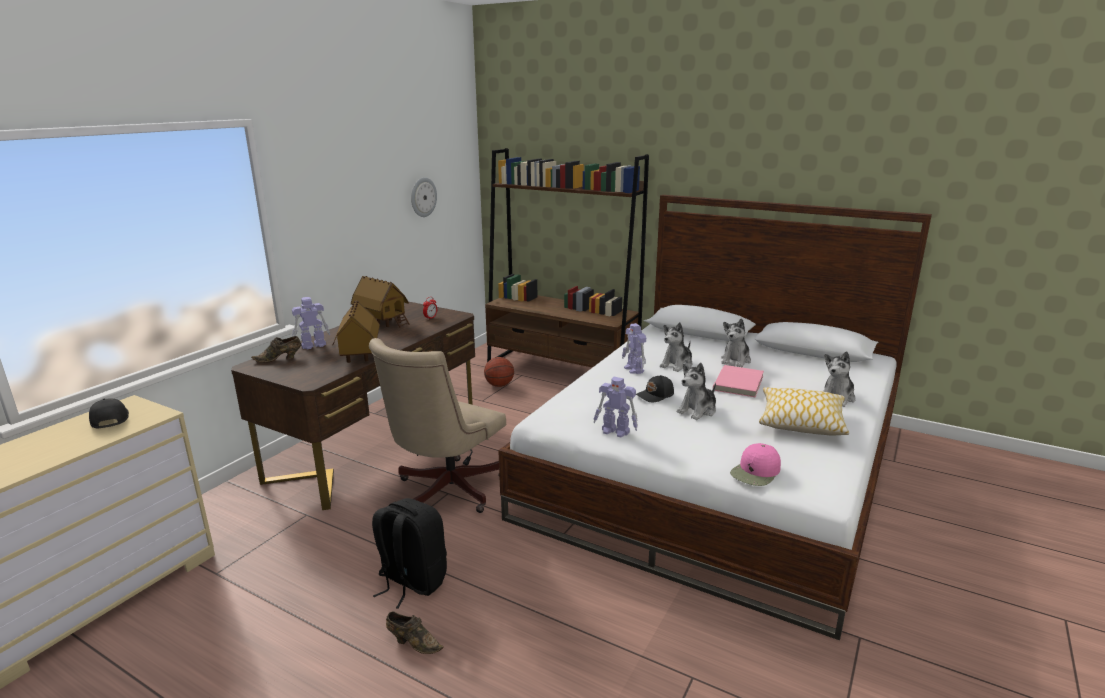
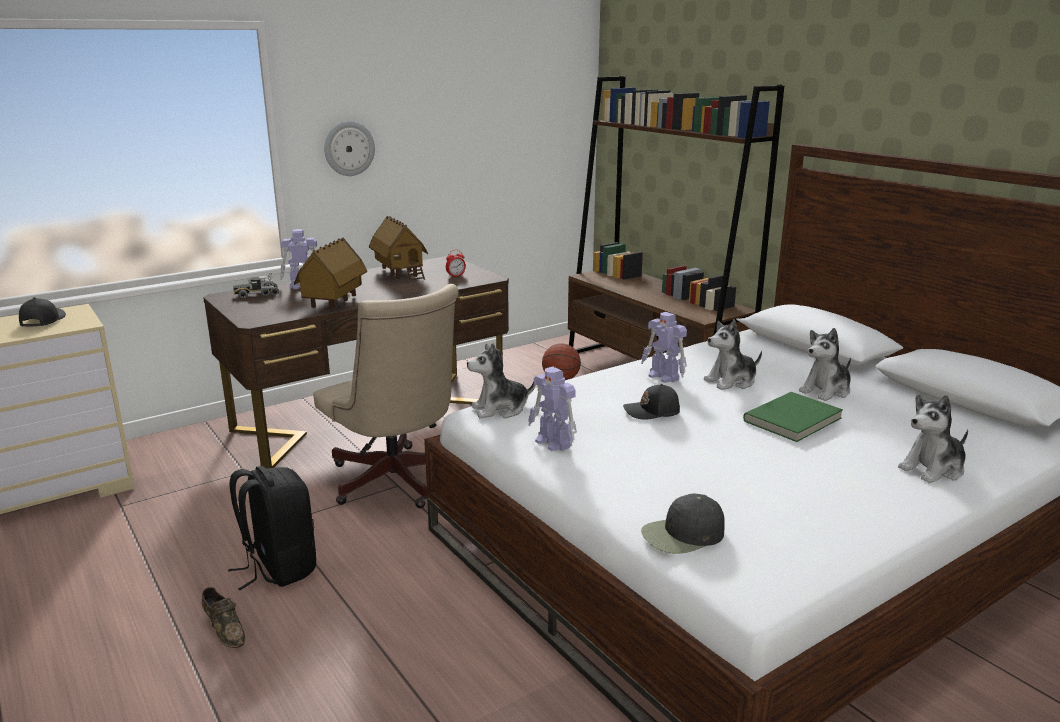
camera: 25 degrees right, 0 degrees up
(280, 359) = (256, 294): brown shoe -> toy truck
(423, 197) = (501, 132): wall clock -> wall clock (349, 148)
(445, 491) = (396, 483): beige office chair -> beige office chair turned 90 degrees counterclockwise
(634, 369) = (664, 377): toy robot -> toy robot turned 45 degrees counterclockwise
(697, 410) = (694, 442): plush toy -> plush toy (500, 409)
(739, 383) = (794, 420): pink book -> green book
(756, 472) = (683, 535): pink cap -> black cap
(801, 422) = (832, 488): pillow -> none

